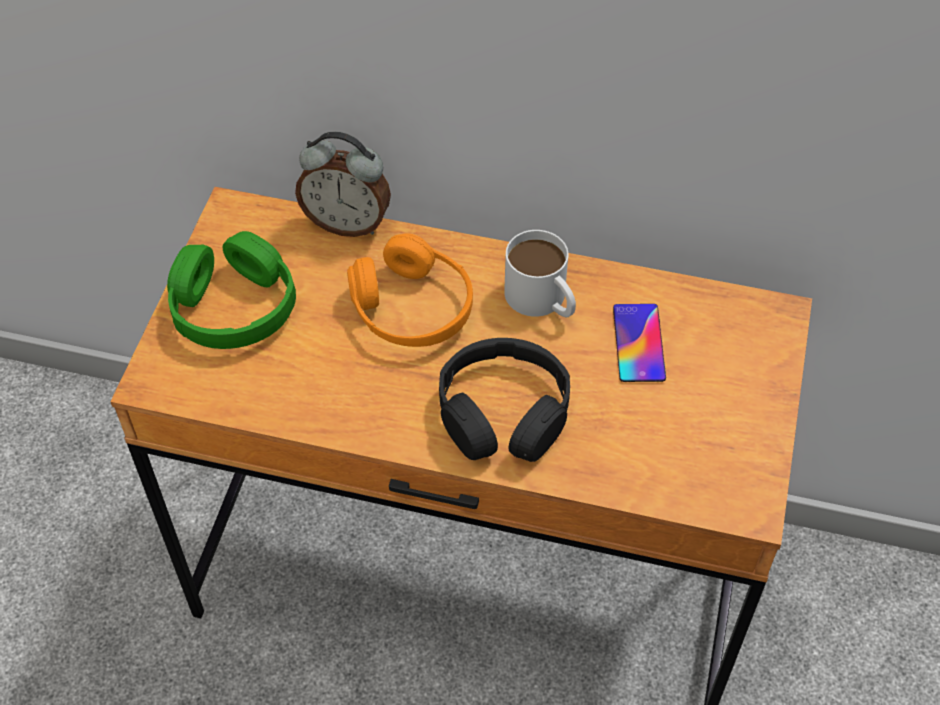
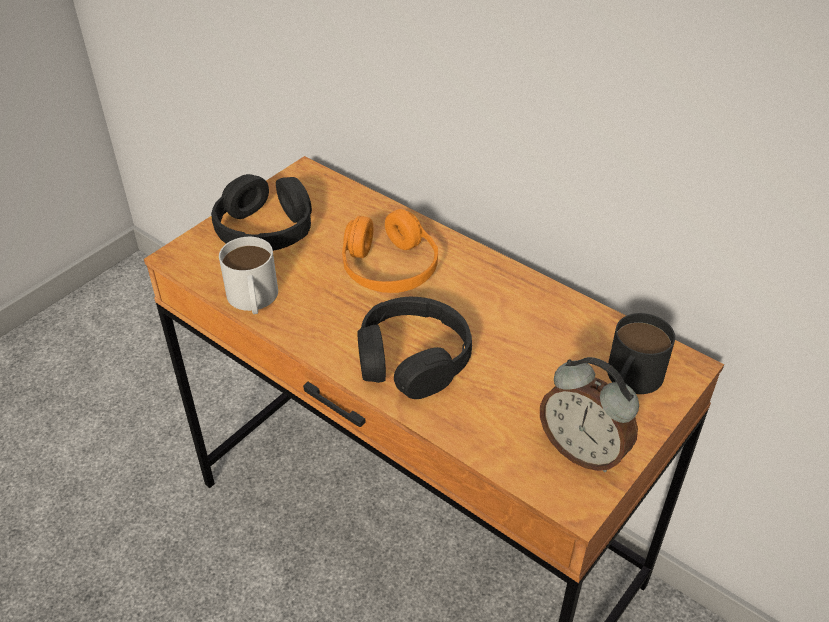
camera: 25 degrees right, 10 degrees down
(233, 306) = (265, 228): green headphones -> black headphones
(347, 223) = (379, 202): alarm clock -> alarm clock (583, 450)
(543, 300) = (492, 294): white mug -> white mug (253, 300)
(638, 343) = (552, 347): phone -> none
(733, 352) = (630, 380): none -> black mug

